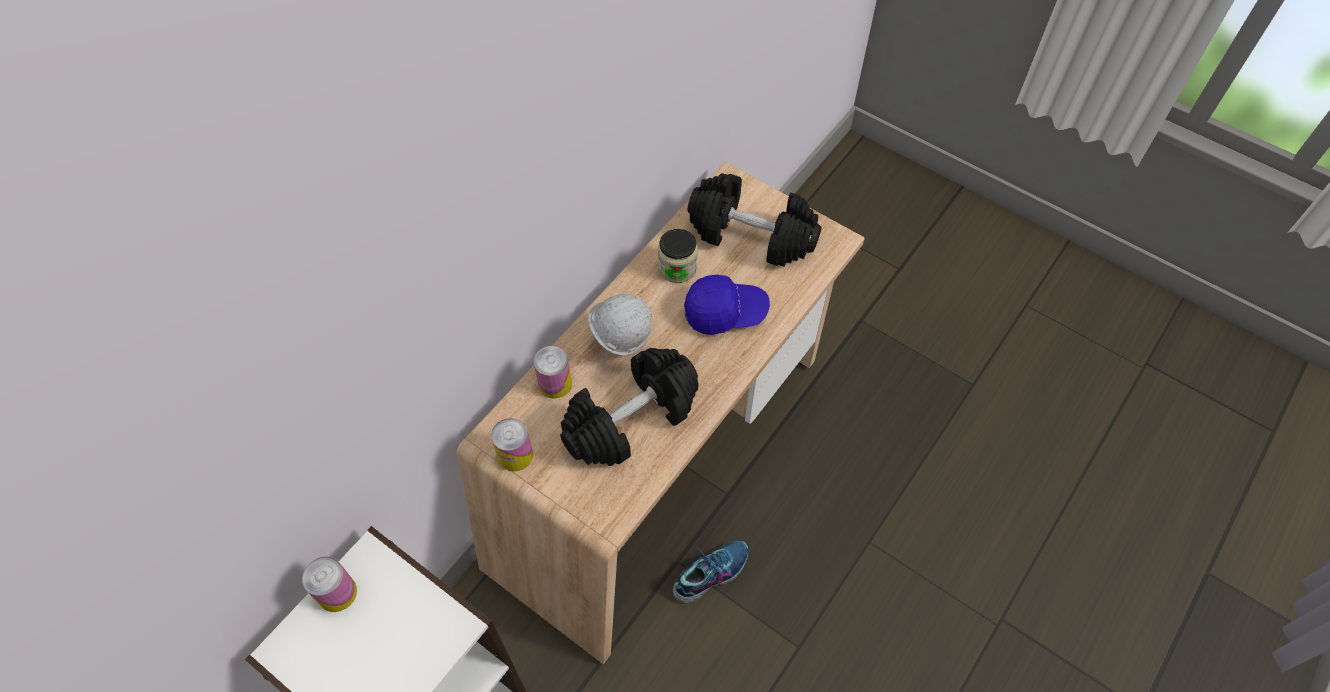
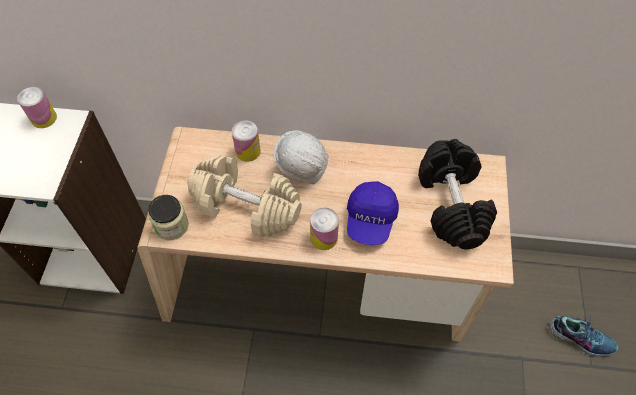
camera: 60 degrees right, 0 degrees up
(515, 455) = (184, 157): can -> can (324, 237)
(631, 420) = (245, 206): black dumbbell -> beige dumbbell
(677, 267) = (387, 172): jar -> jar (172, 226)
(710, 573) = (256, 354): shoe -> shoe (580, 337)
(725, 312) = (370, 220): blue cap -> blue cap turned 45 degrees clockwise

